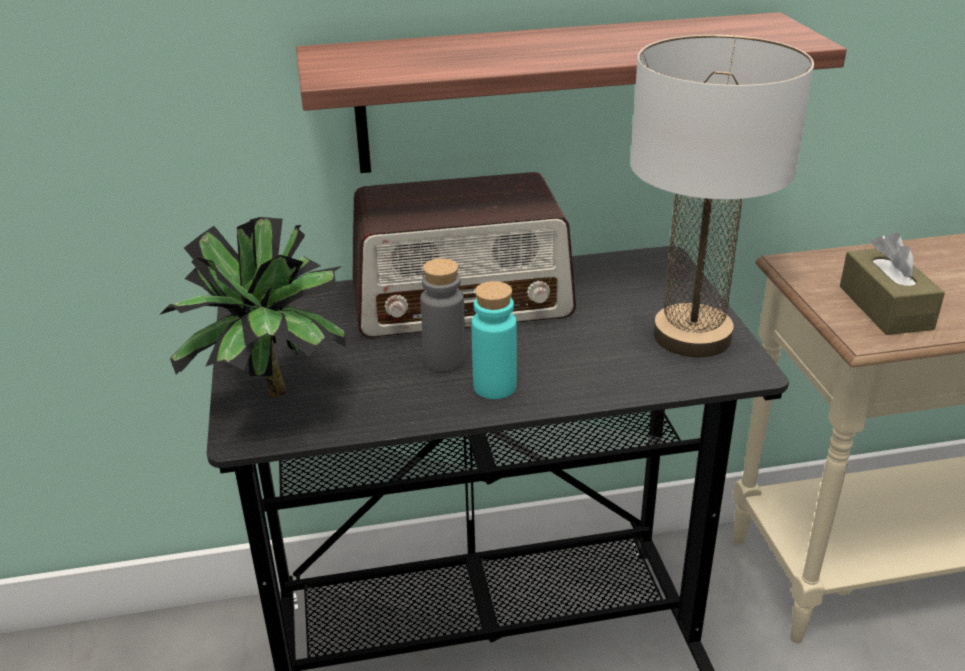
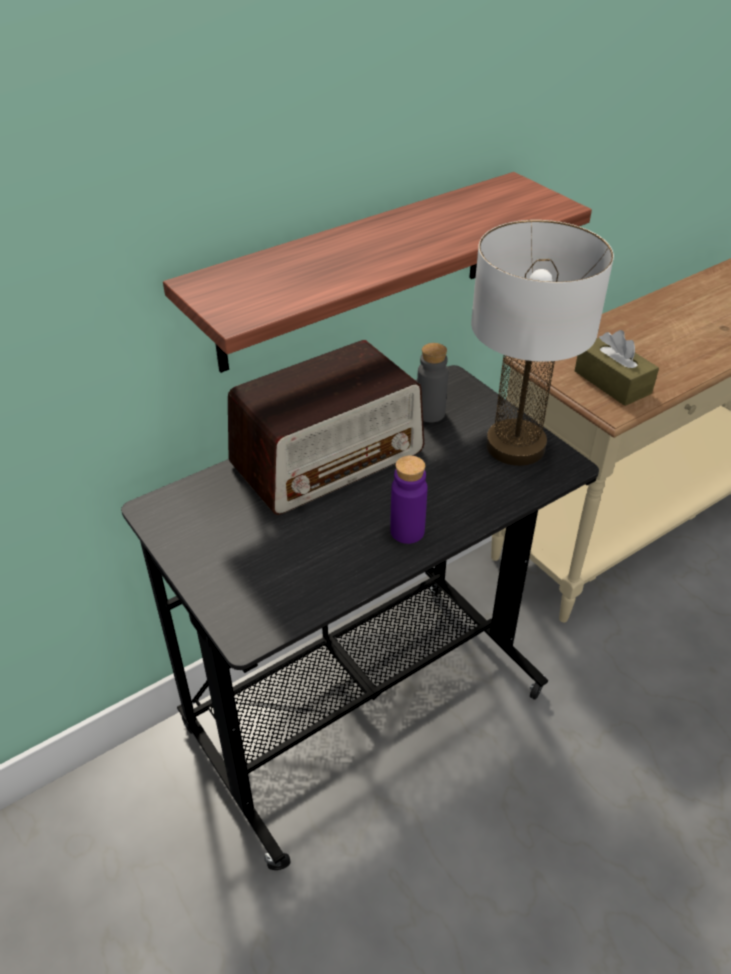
camera: 25 degrees left, 10 degrees up
(272, 400) = (245, 596): potted plant -> none
(445, 361) = (354, 519): grey bottle -> grey bottle (430, 413)
(494, 387) = (407, 531): turquoise bottle -> purple bottle

